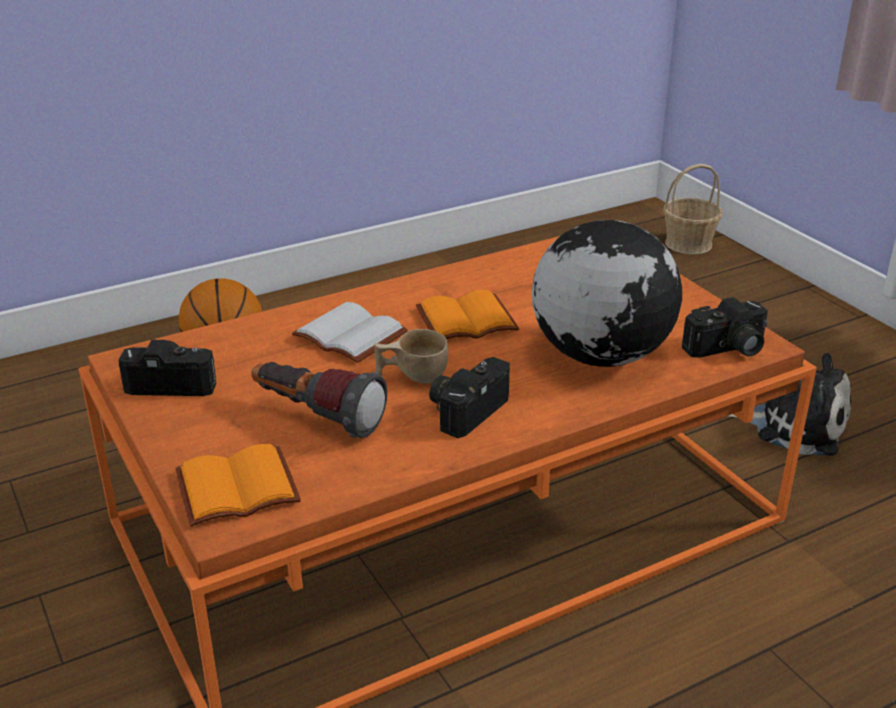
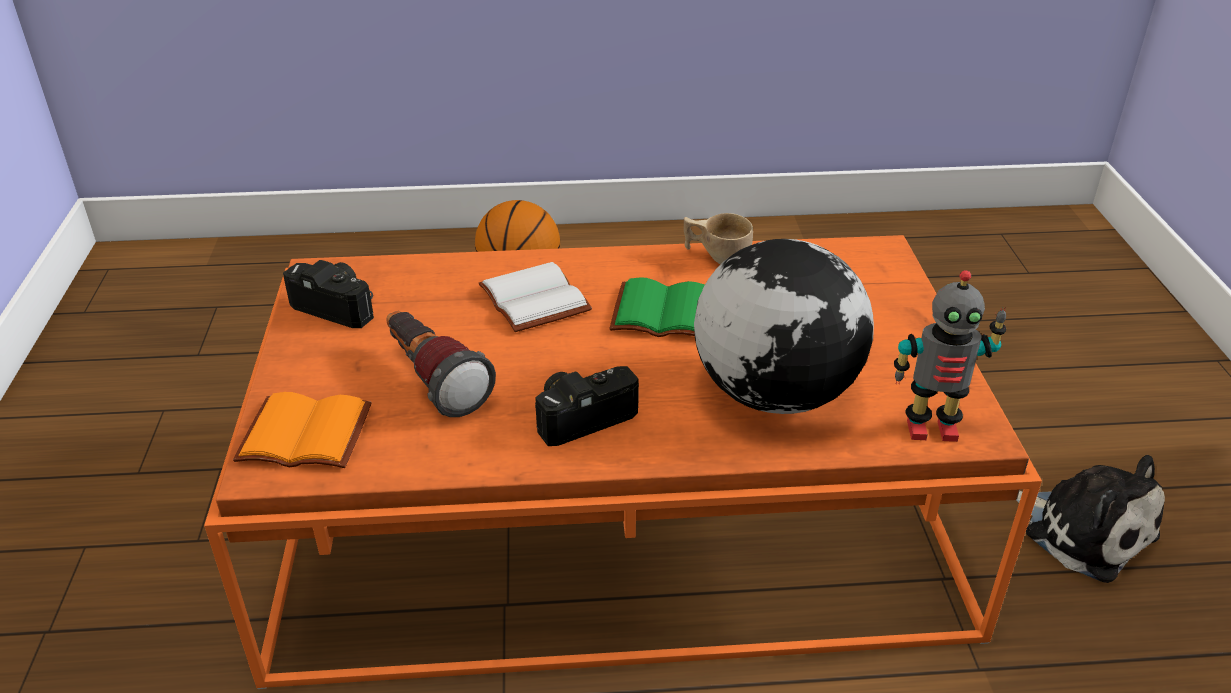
camera: 25 degrees right, 5 degrees up
(411, 376) = (558, 361): beige cup -> beige cup (716, 256)
(465, 322) = (661, 314): orange book -> green book
(689, 244) = (1096, 270): basket -> none
(727, 349) = (931, 427): camera -> toy robot

